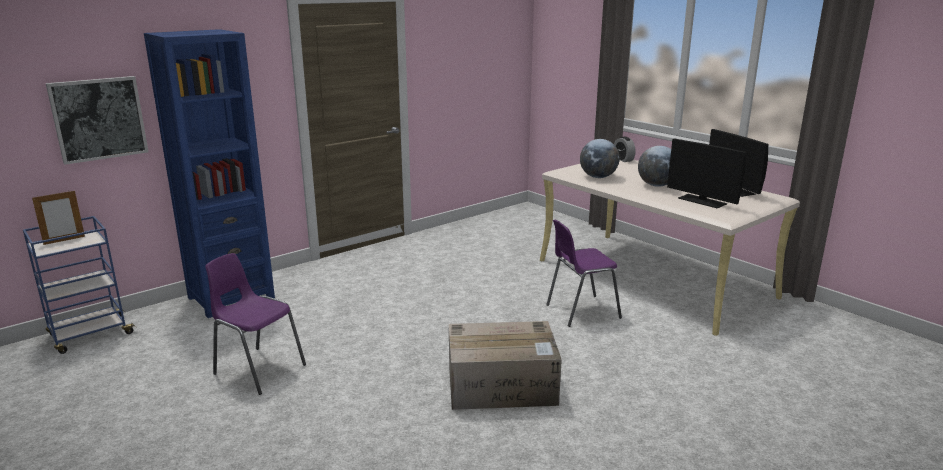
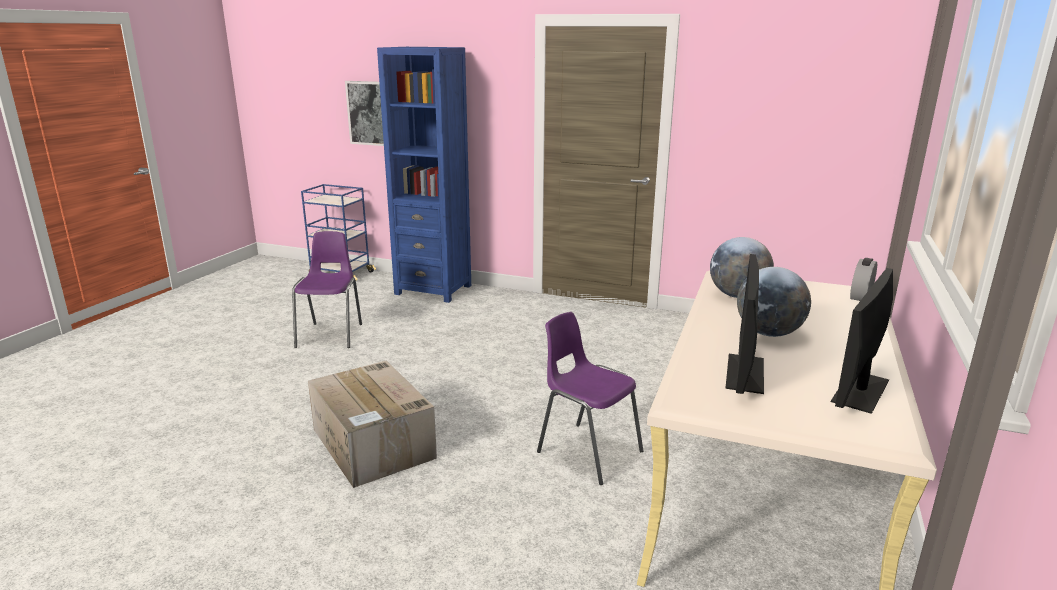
camera: 60 degrees right, 0 degrees up
(64, 240) = (335, 198): picture frame -> none

